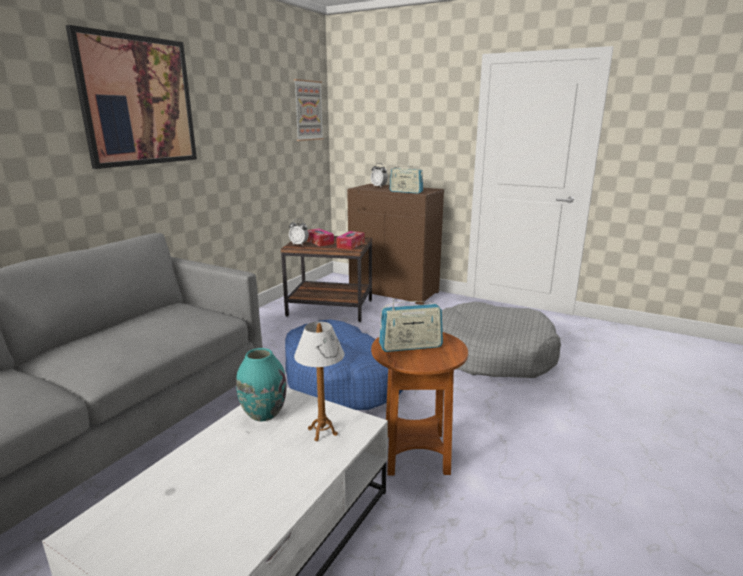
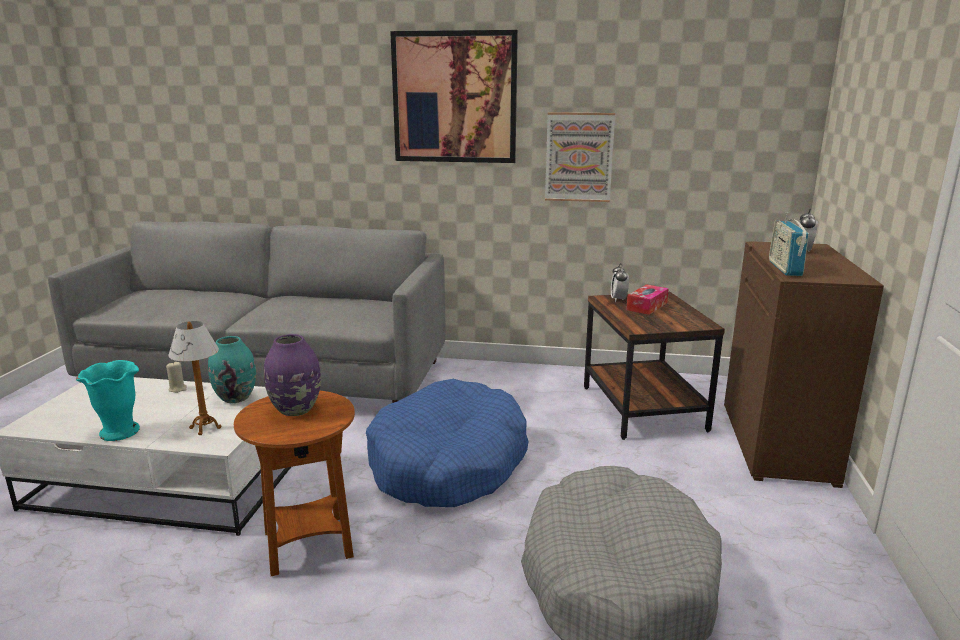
camera: 70 degrees right, 0 degrees up
(198, 453) = (178, 389): none -> beige candle
(288, 493) = (119, 432): none -> turquoise vase
(308, 110) = (762, 106): picture -> picture (579, 157)
(350, 245) = (658, 323): tissue box -> none
(410, 346) = (296, 409): radio -> purple vase

